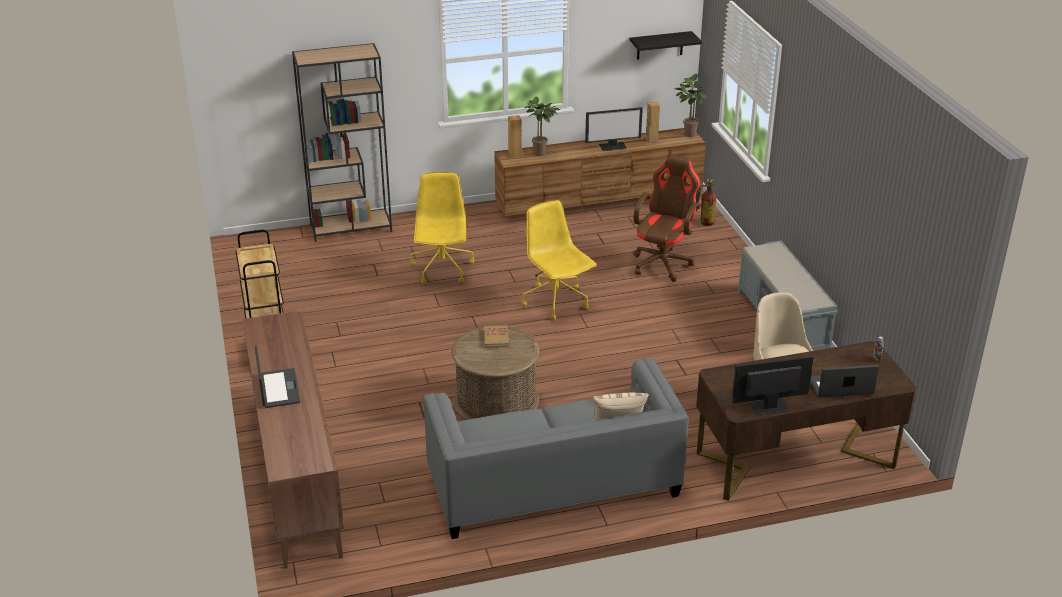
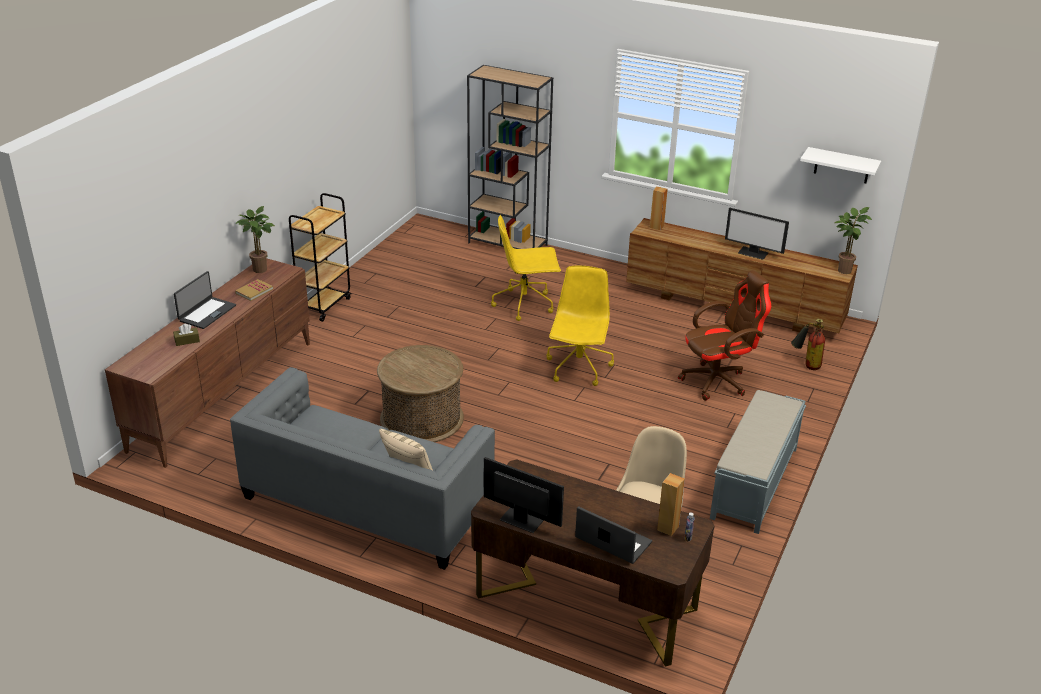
camera: 40 degrees right, 0 degrees up
(302, 419) = (187, 341): none -> brown tissue box
(442, 271) = (526, 304): yellow office chair -> yellow office chair turned 135 degrees counterclockwise
(496, 338) = (433, 360): book -> book (254, 291)
(541, 153) = (680, 235): potted plant -> potted plant (261, 270)
(651, 140) = (798, 261): brown speaker -> brown speaker (667, 528)
(660, 45) = (842, 165): black shelf -> white shelf

